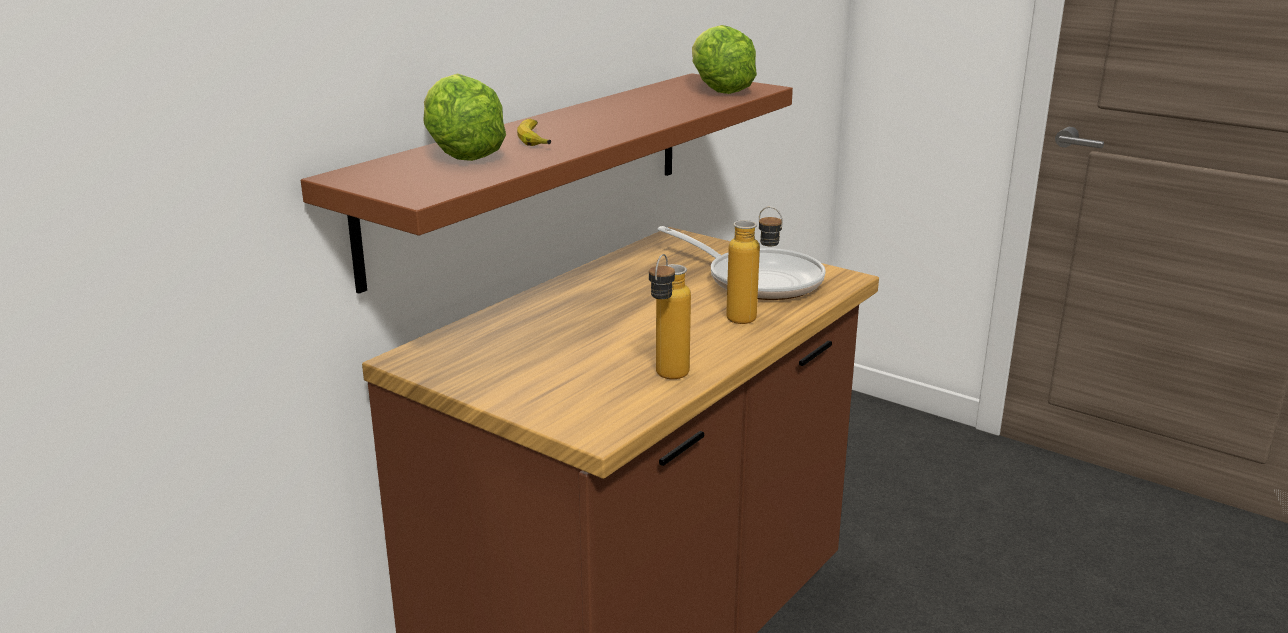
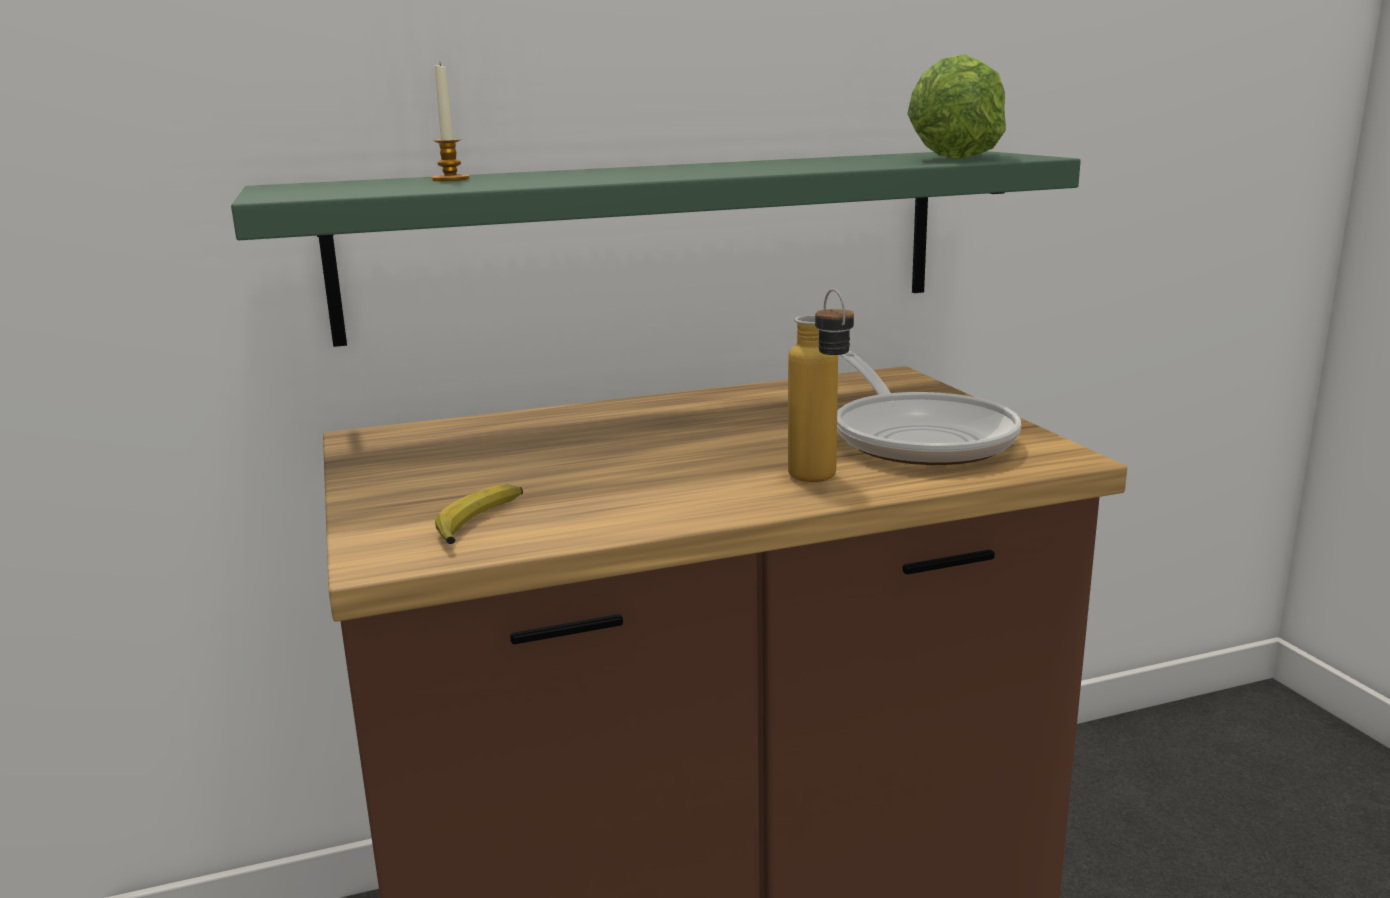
camera: 35 degrees right, 5 degrees down
(461, 154) = (450, 179): lettuce -> candle
(534, 171) = (649, 242): brown shelf -> green shelf
(535, 139) = (570, 175): banana -> banana (479, 524)
(667, 379) = (581, 520): bottle -> none

